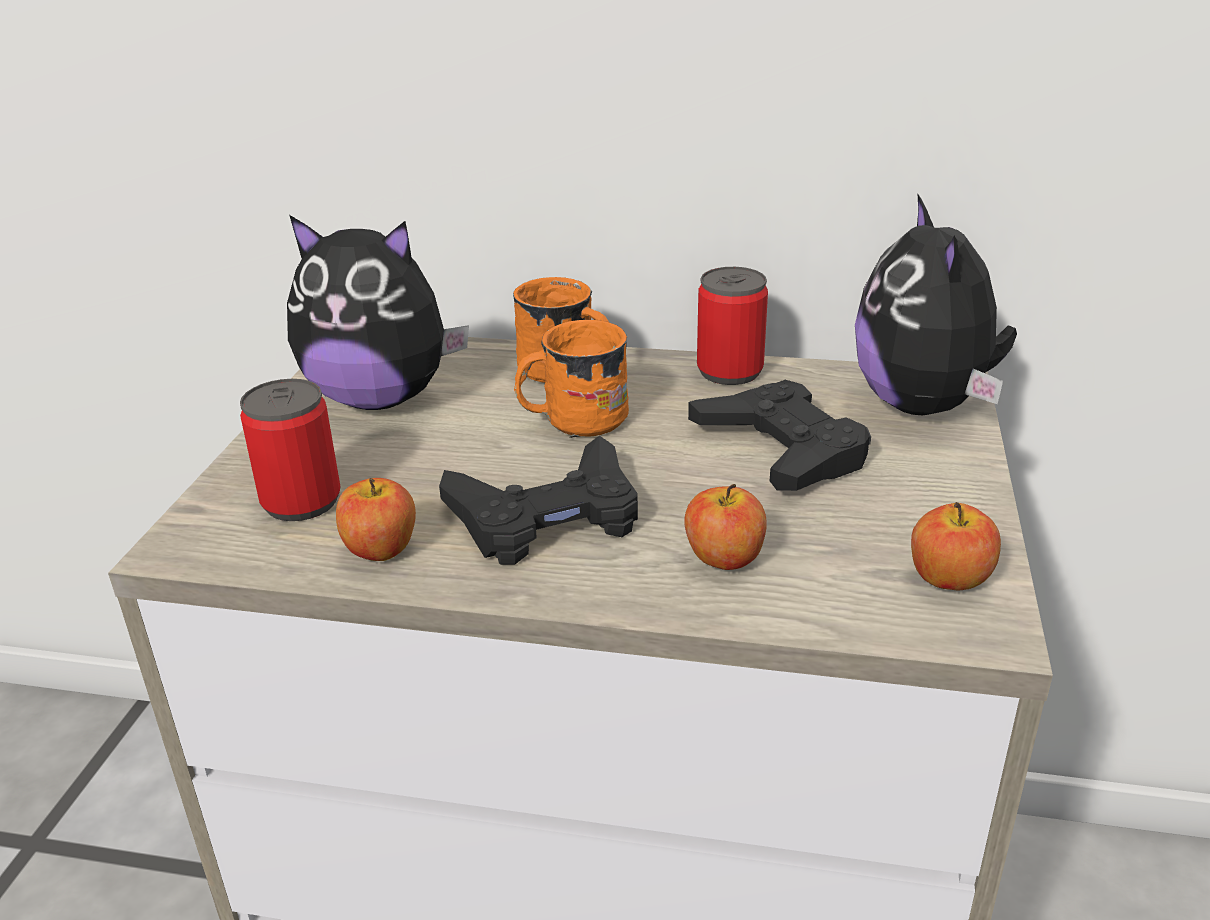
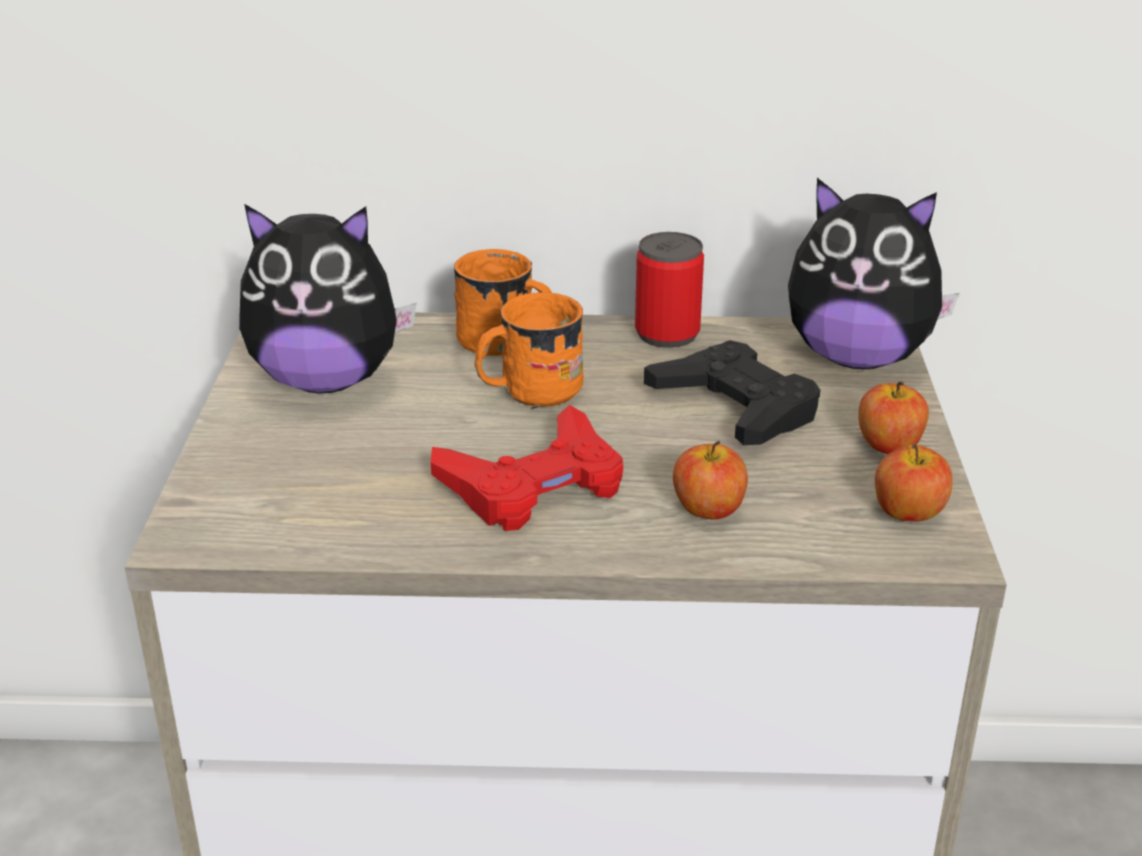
camera: 10 degrees left, 0 degrees up
(301, 501) = (289, 487): can -> none
(381, 548) = (386, 525): apple -> apple (888, 445)
(547, 516) = (534, 484): black game controller -> red game controller
(925, 405) = (858, 357): plush toy -> plush toy turned 60 degrees counterclockwise

